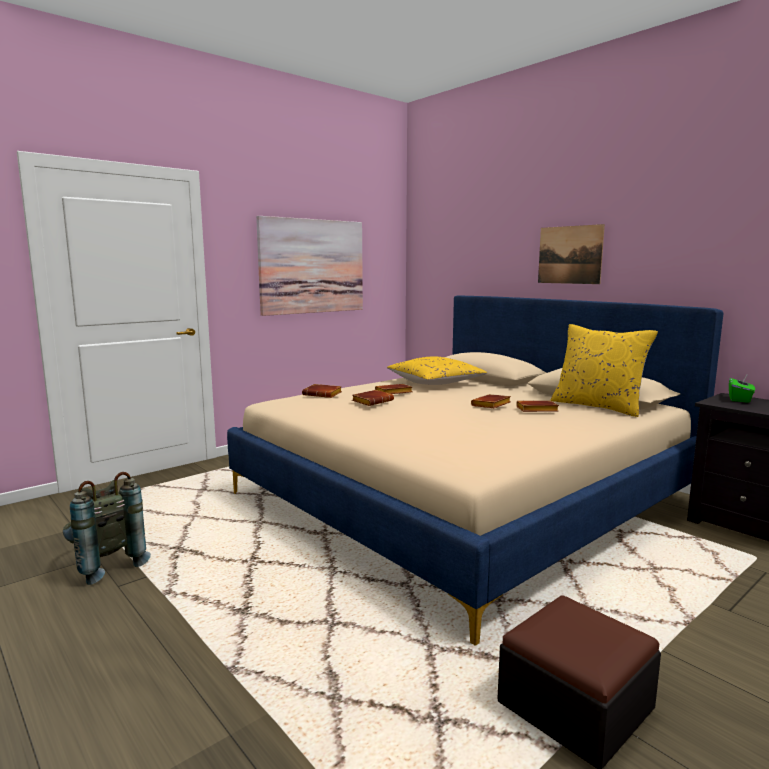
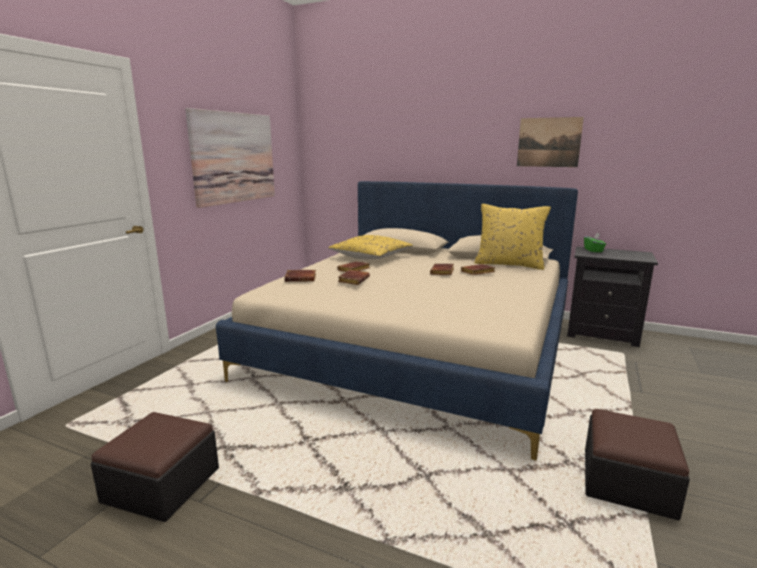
camera: 25 degrees left, 5 degrees up
(104, 565) = (162, 485): grey backpack -> ottoman
(569, 255) = (458, 148): picture -> picture (549, 142)

